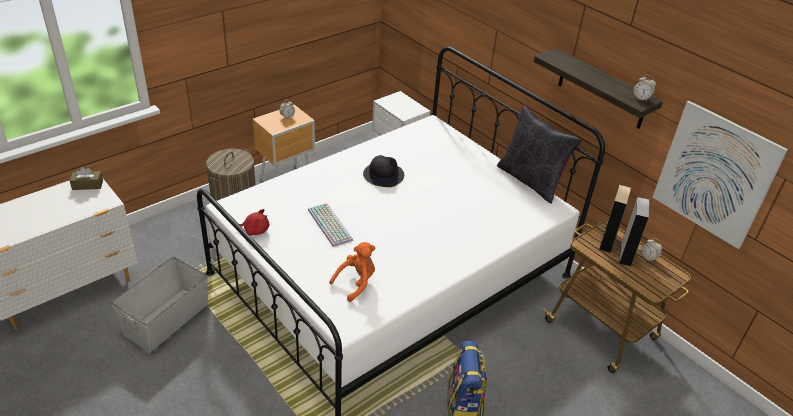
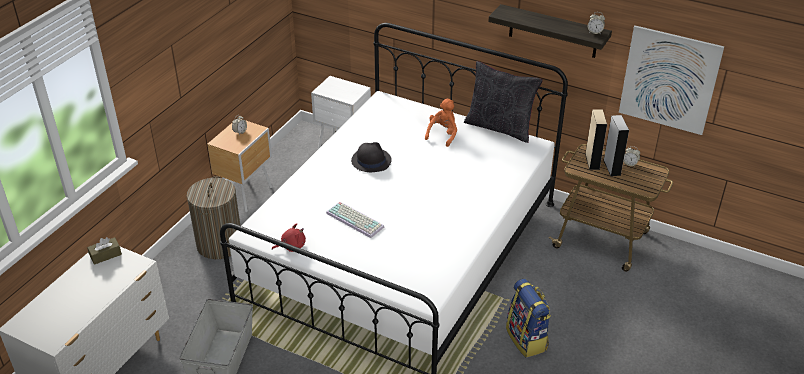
camera: 20 degrees left, 0 degrees up
(356, 283) = (411, 261): orange plush toy -> orange plush toy (443, 134)

